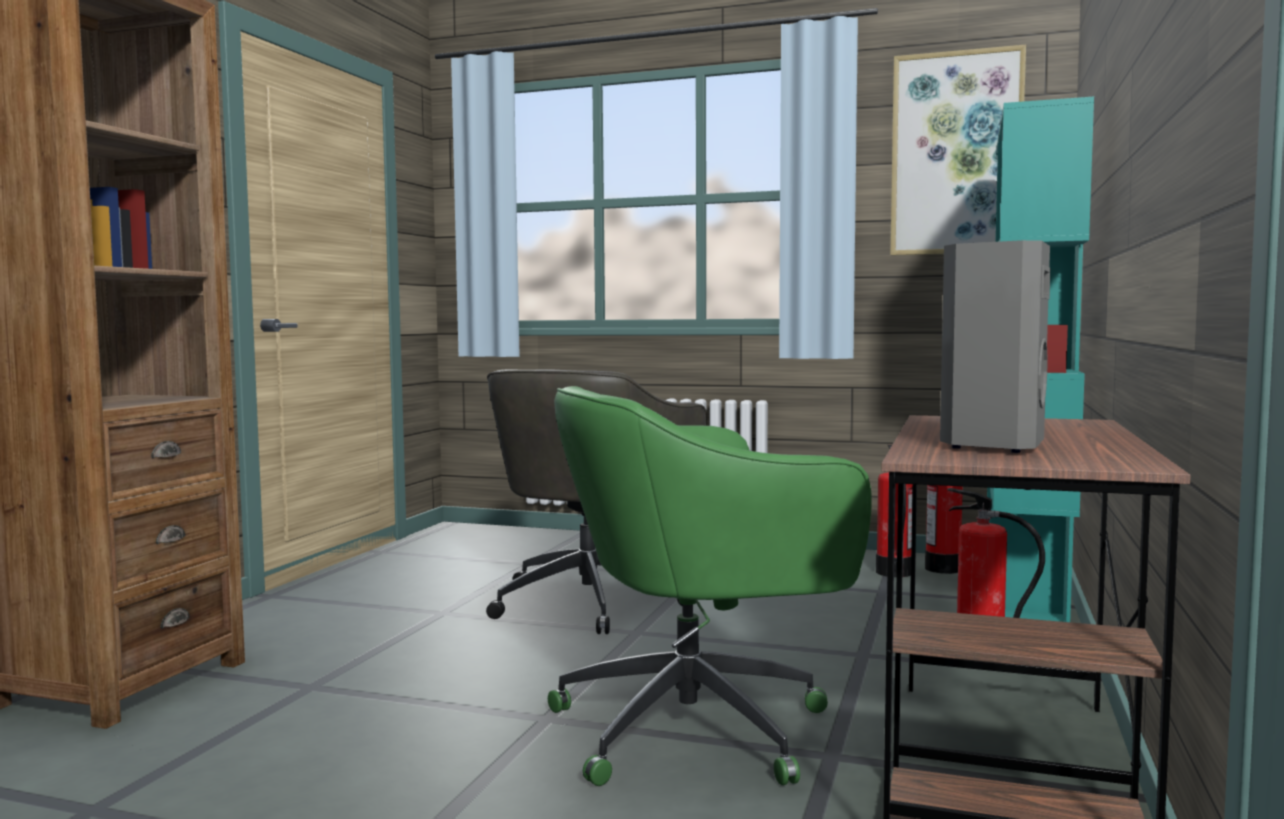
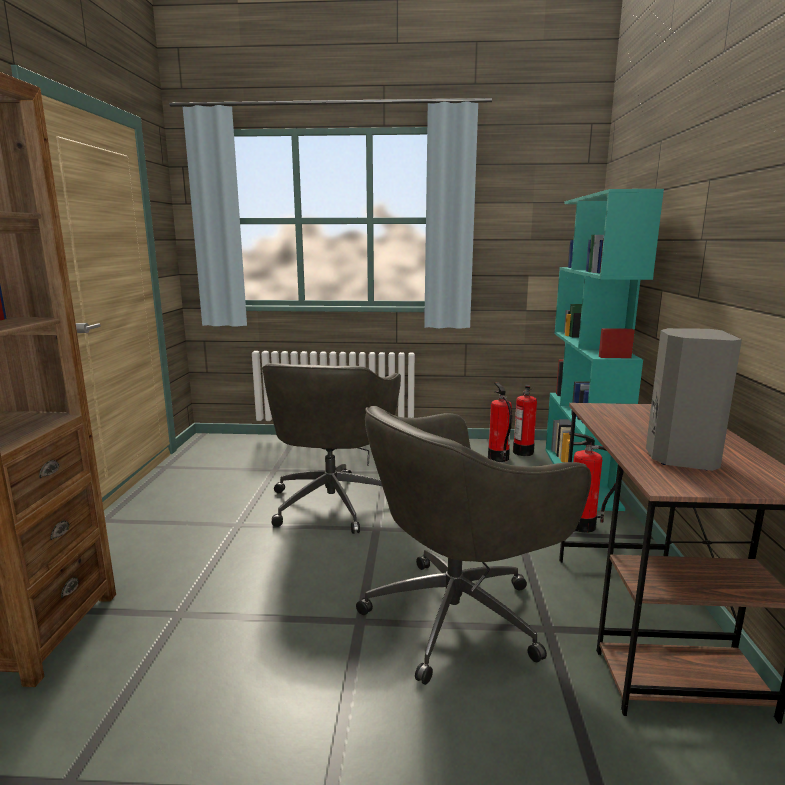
camera: 15 degrees left, 10 degrees up
(699, 727) = (459, 614): green office chair -> grey office chair
(956, 154) = (534, 199): picture -> none

